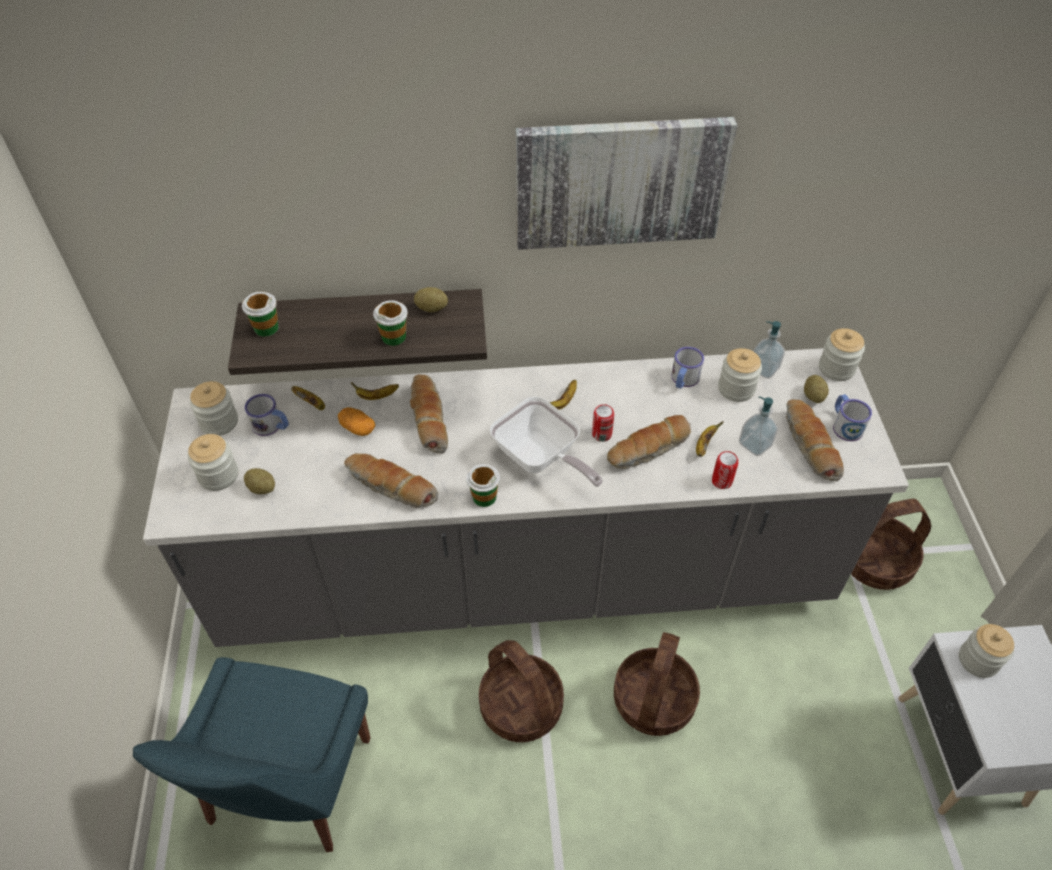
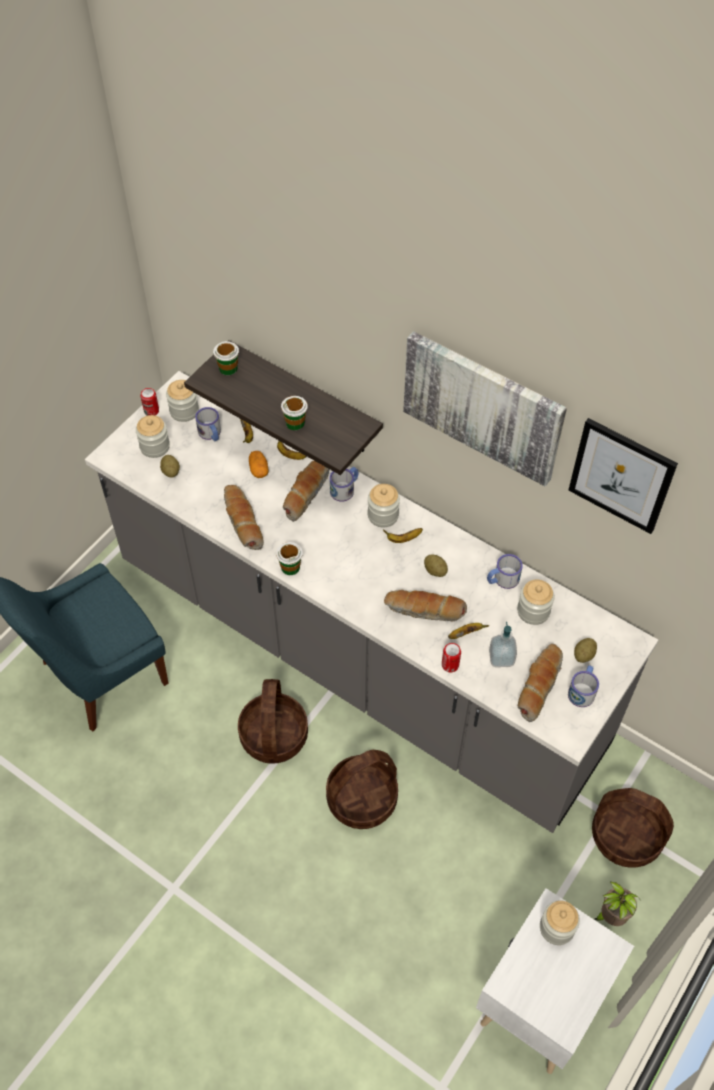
camera: 40 degrees right, 5 degrees up
(431, 308) = (337, 417): potato -> potato (435, 571)
(463, 393) = (345, 489): none -> mug
(540, 459) = (349, 567): frying pan -> none
(601, 434) = (405, 578): can -> can (151, 411)
(763, 368) = (570, 611): soap dispenser -> none
(804, 169) = (621, 475): none -> picture
(836, 368) = (626, 648): jar -> jar (383, 515)
(930, 634) = (610, 916): none -> potted plant

